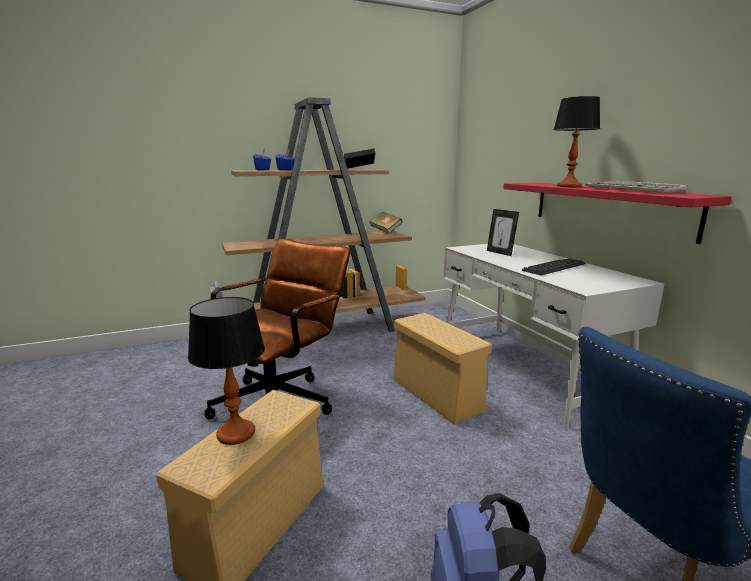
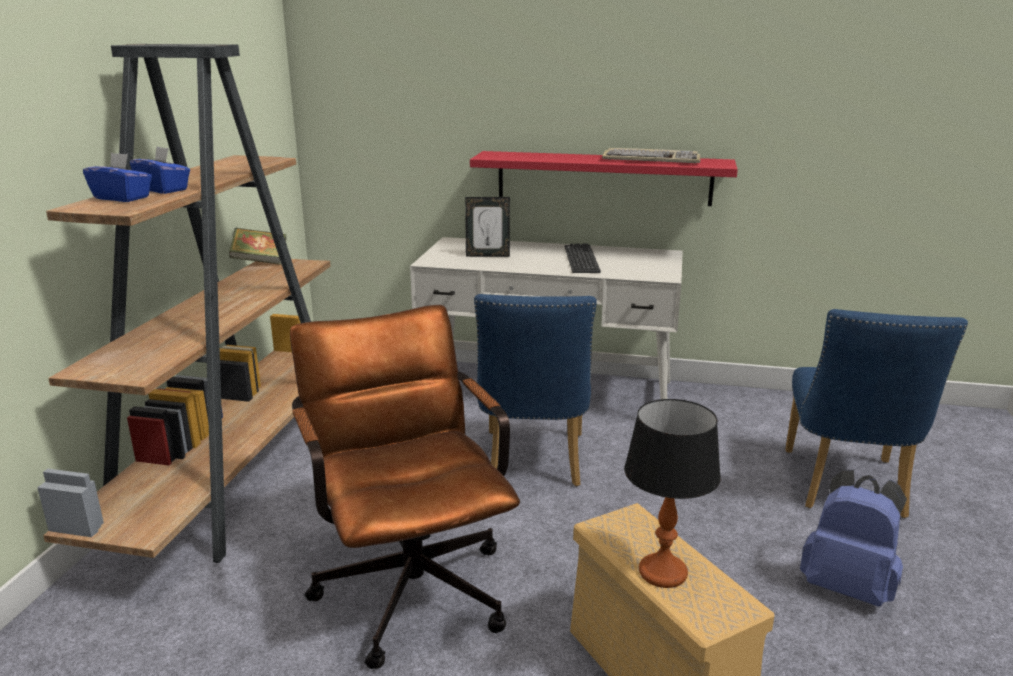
camera: 55 degrees left, 5 degrees up
(359, 169) = (239, 162): book -> none
(435, 394) = (533, 463): beige storage box -> blue chair
(568, 186) = (568, 158): table lamp -> none

